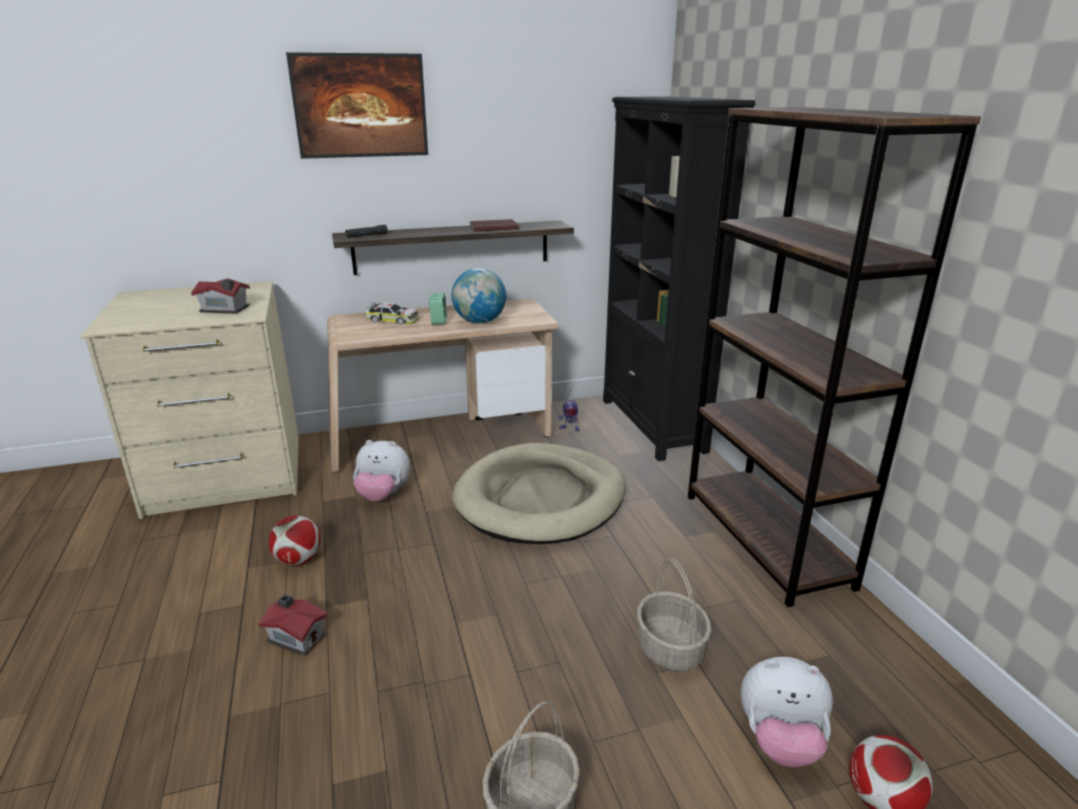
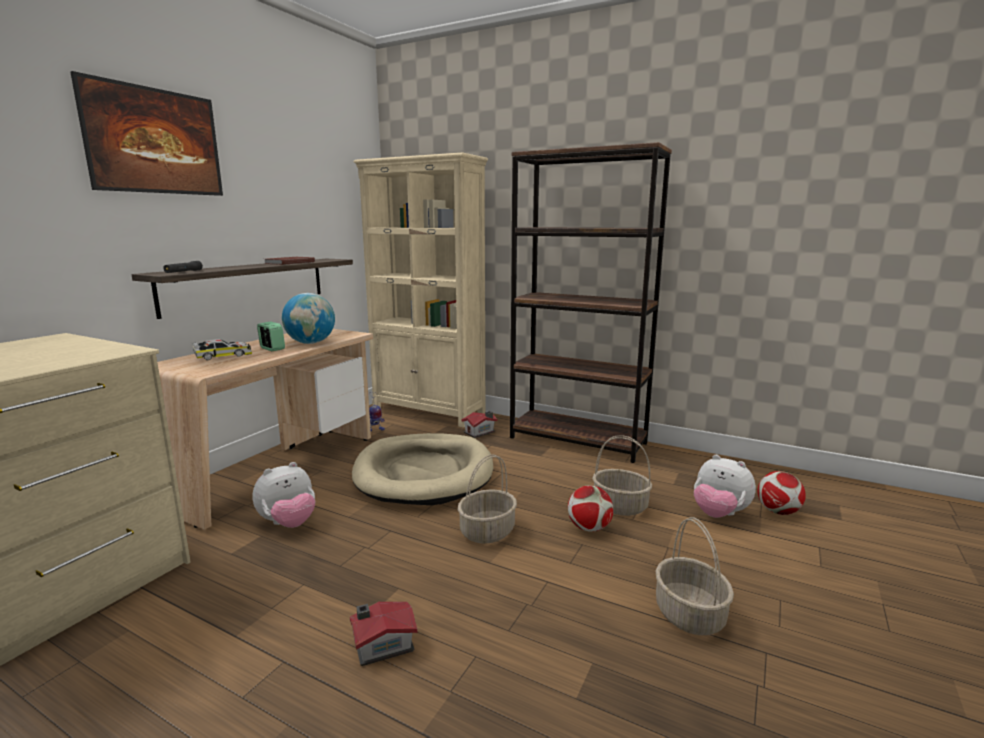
camera: 45 degrees left, 10 degrees down
(225, 309) = (76, 353): toy house -> toy house (480, 432)
(298, 560) = (284, 601): football -> football (589, 528)
(500, 591) = (487, 531): none -> basket
(652, 425) = (429, 411): black bookcase -> beige bookcase
(780, 741) = (719, 514): plush toy -> plush toy turned 75 degrees clockwise

